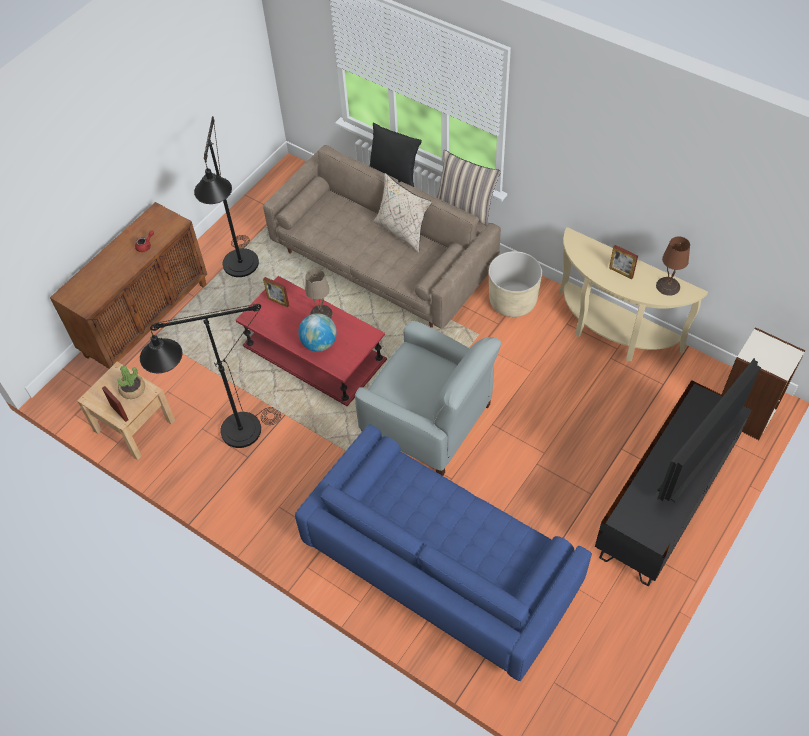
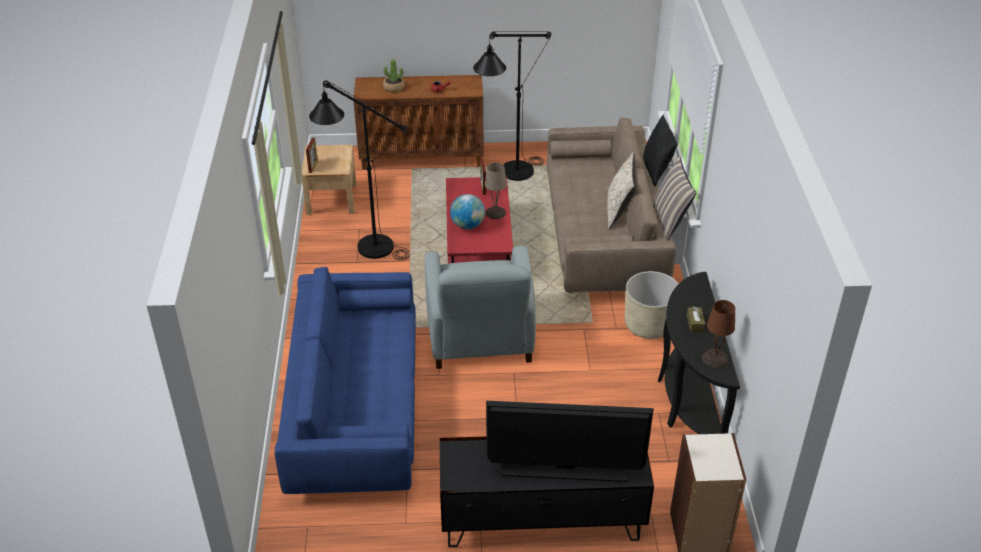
camera: 50 degrees right, 15 degrees down
(133, 389) = (336, 162): potted plant -> potted plant (394, 87)
(612, 332) = (687, 401): beige console table -> black console table
(621, 272) = (695, 323): picture frame -> brown tissue box

